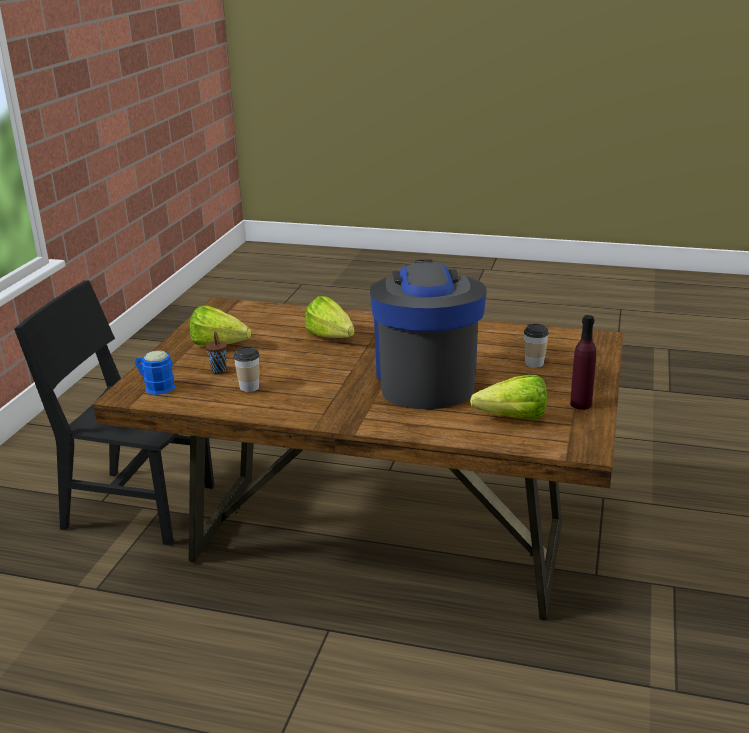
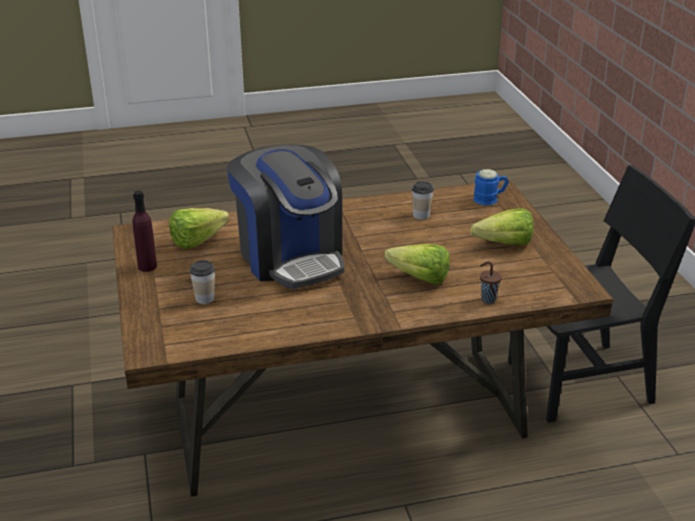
camera: 150 degrees right, 5 degrees up
(219, 371) = (465, 222): brown cup -> brown cup (487, 299)

